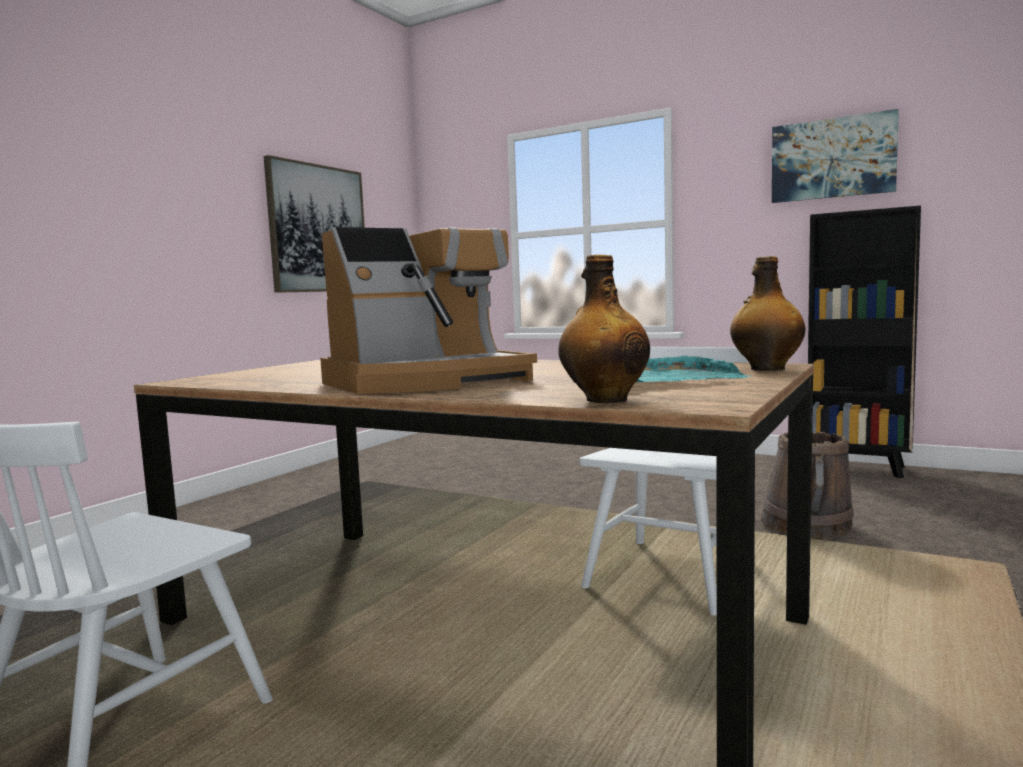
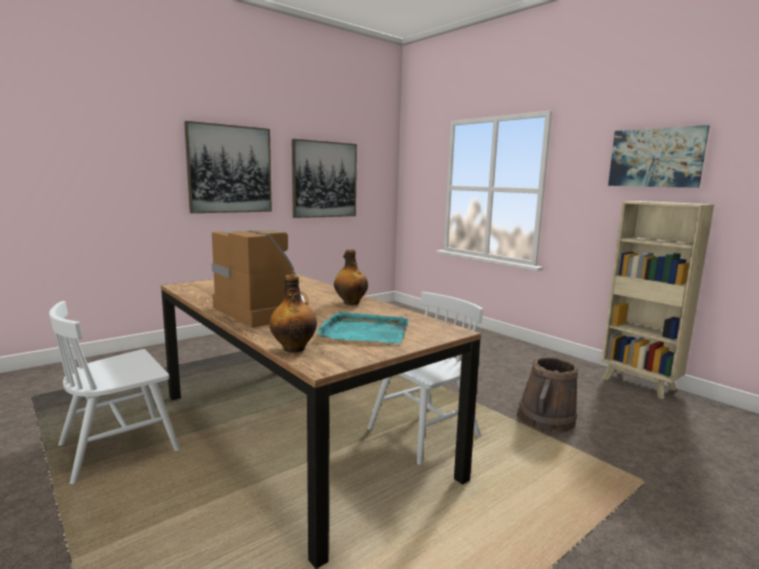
camera: 20 degrees right, 5 degrees up
(165, 202) = (230, 169): none -> picture
(427, 381) = (265, 310): coffee machine -> coffee machine turned 120 degrees counterclockwise
(766, 369) = (439, 334): bottle -> bottle (350, 303)
(859, 469) = (639, 385): black bookcase -> beige bookcase

